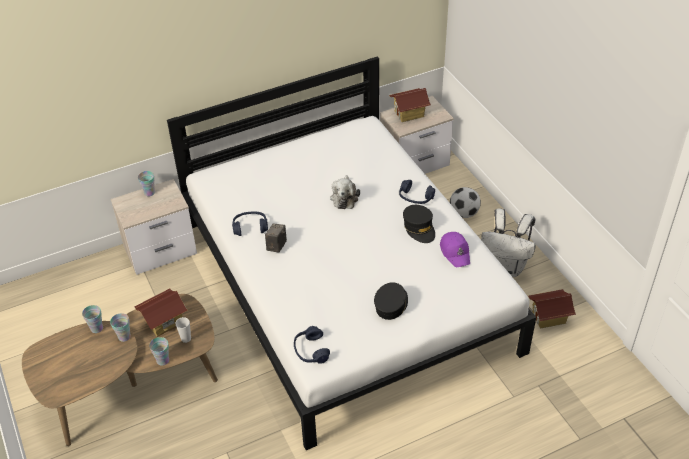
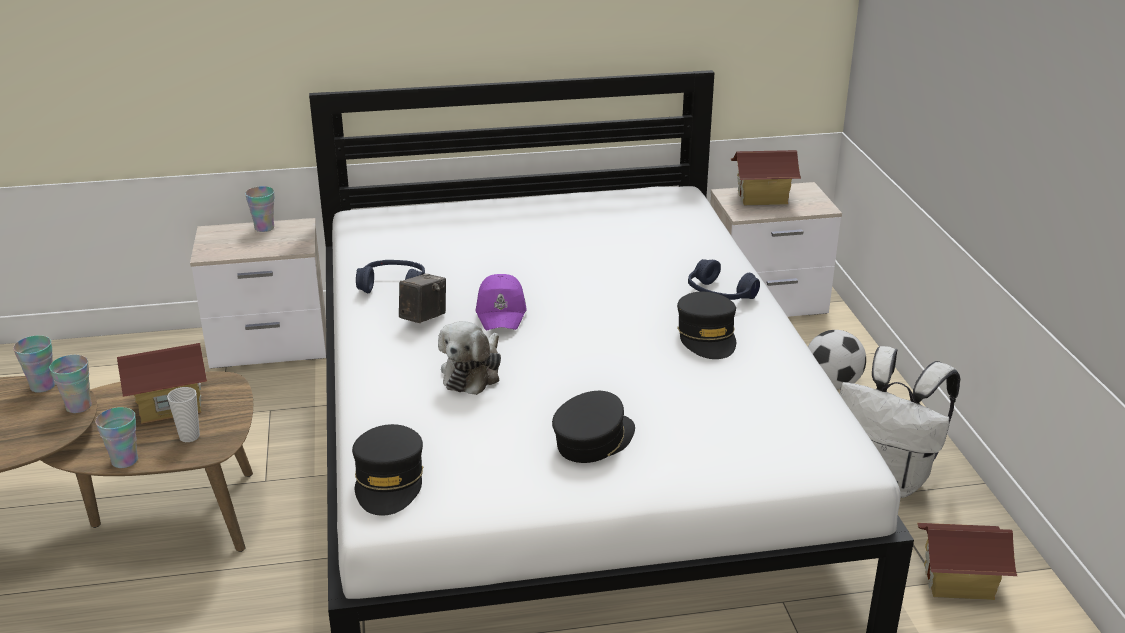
camera: 15 degrees right, 15 degrees down
(311, 350) = (389, 481): blue headphones -> black cap
(344, 197) = (585, 274): plush toy -> plush toy (473, 373)
(455, 252) = (765, 382): purple cap -> purple cap (502, 312)

